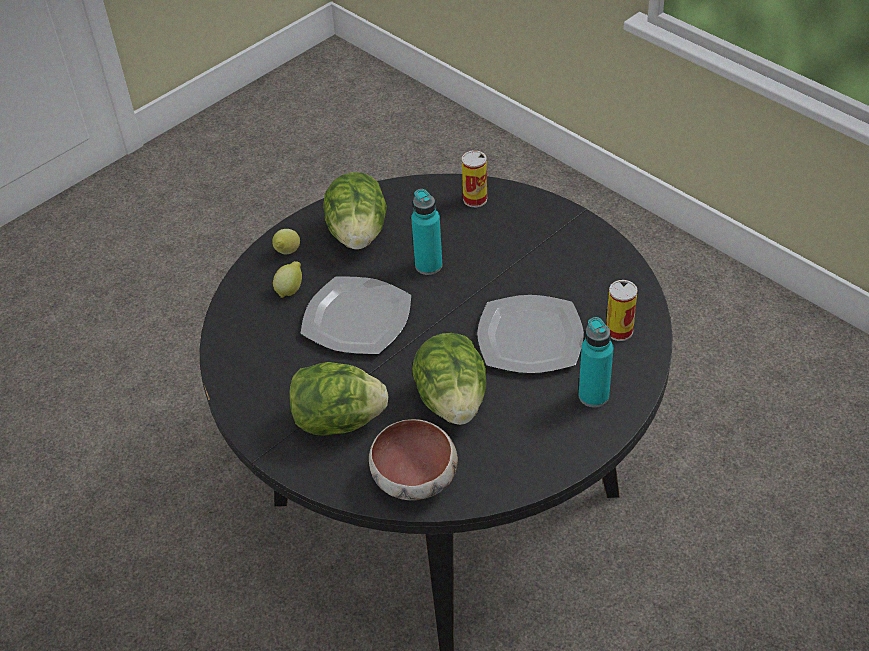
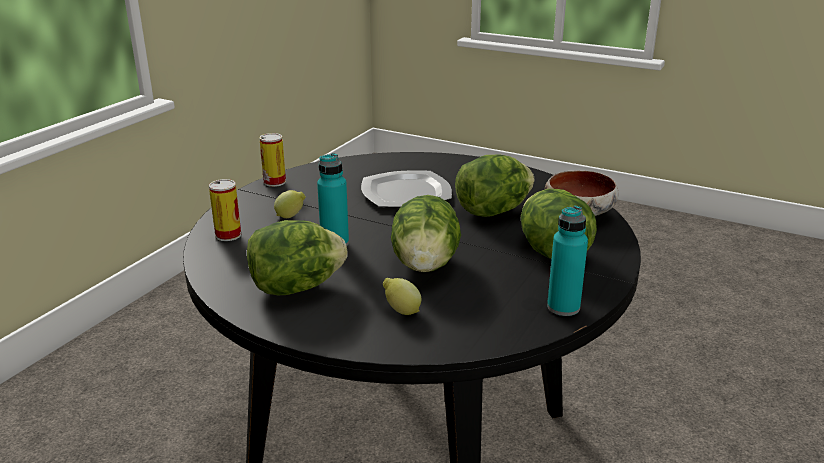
camera: 110 degrees left, 20 degrees down
(287, 253) = (341, 326): lemon -> lemon (291, 217)
(357, 319) = (425, 265): plate -> lettuce
(593, 396) = (451, 168): turquoise bottle -> turquoise bottle (563, 307)
(619, 331) = (382, 166): can -> can (274, 182)

